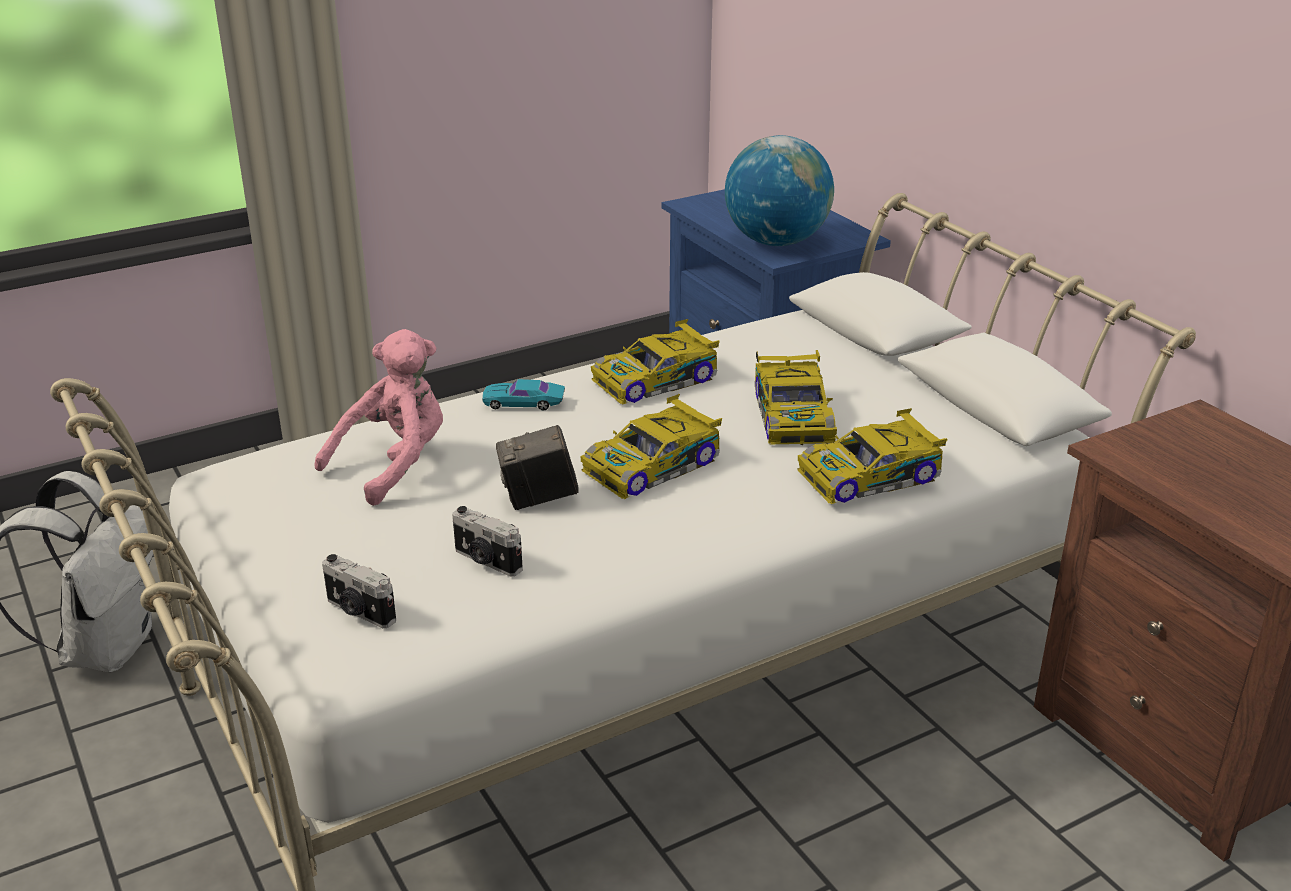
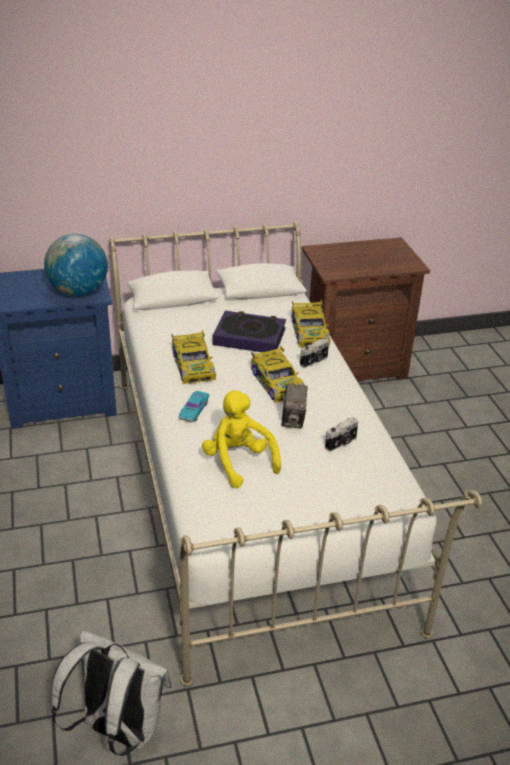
camera: 75 degrees left, 5 degrees up
(359, 612) = (370, 487): camera -> camera (314, 361)
(394, 464) = (238, 462): pink plush toy -> yellow plush toy
(793, 415) = (249, 337): toy car -> book

